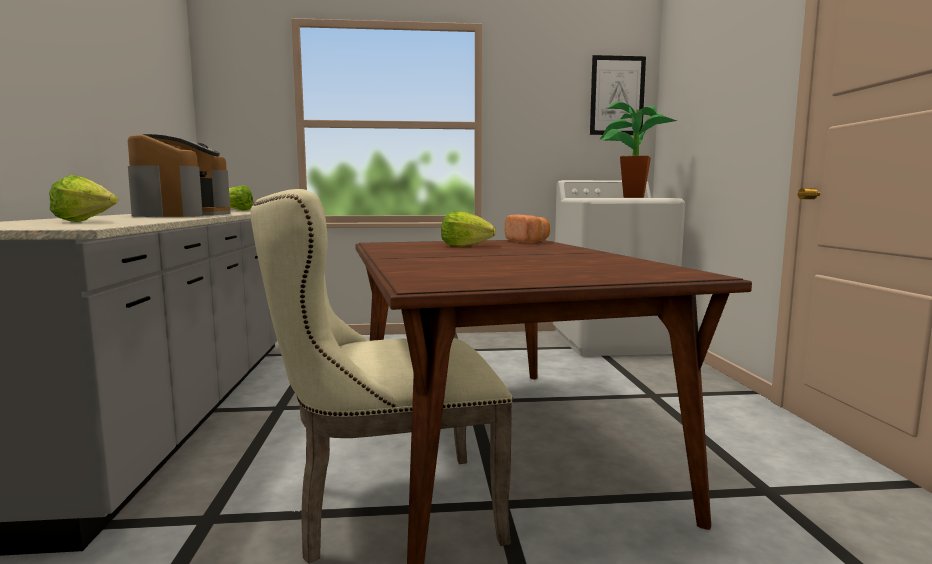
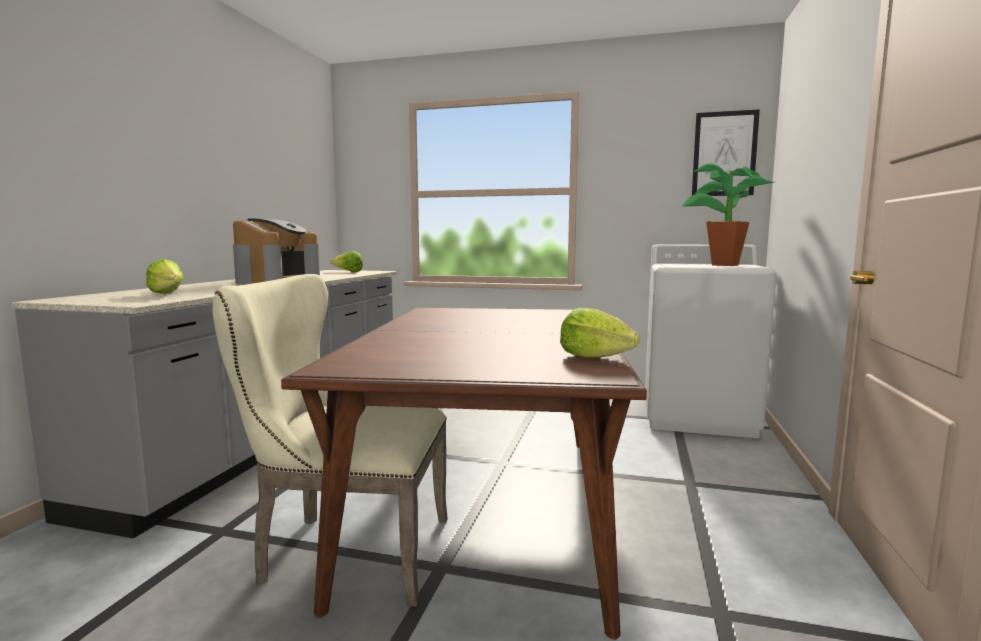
camera: 20 degrees right, 0 degrees up
(465, 246) = (492, 317): lettuce -> lettuce (594, 357)
(528, 242) = (566, 313): bread -> none

